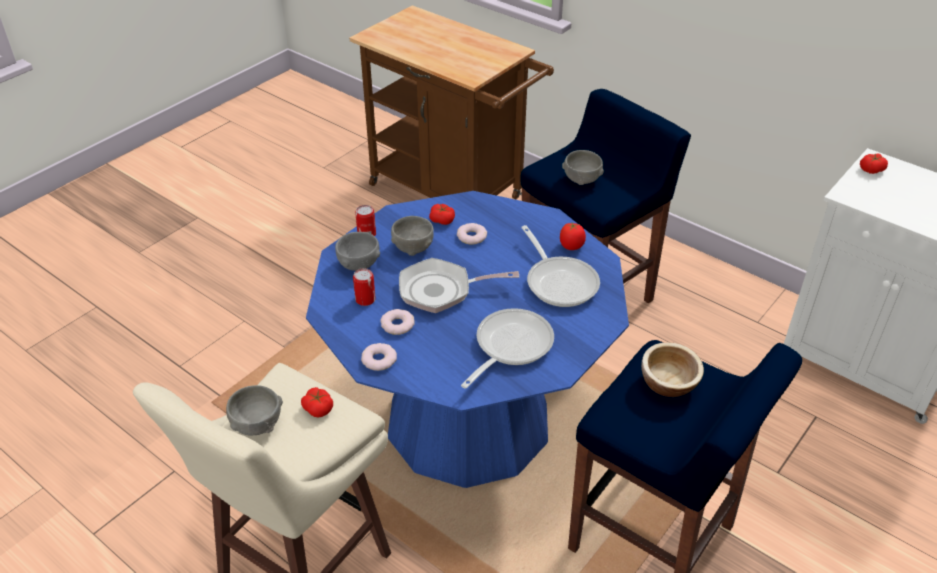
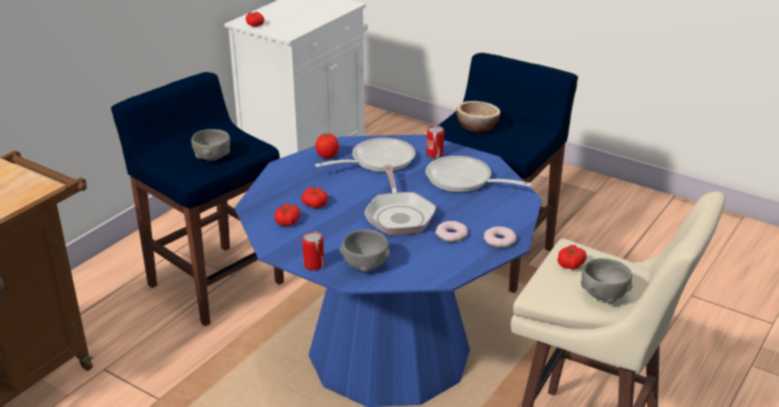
camera: 95 degrees left, 10 degrees down
(365, 299) = (420, 255): can -> can (434, 154)
(412, 248) = (335, 235): grey bowl -> none
(471, 236) = (315, 204): donut -> tomato

